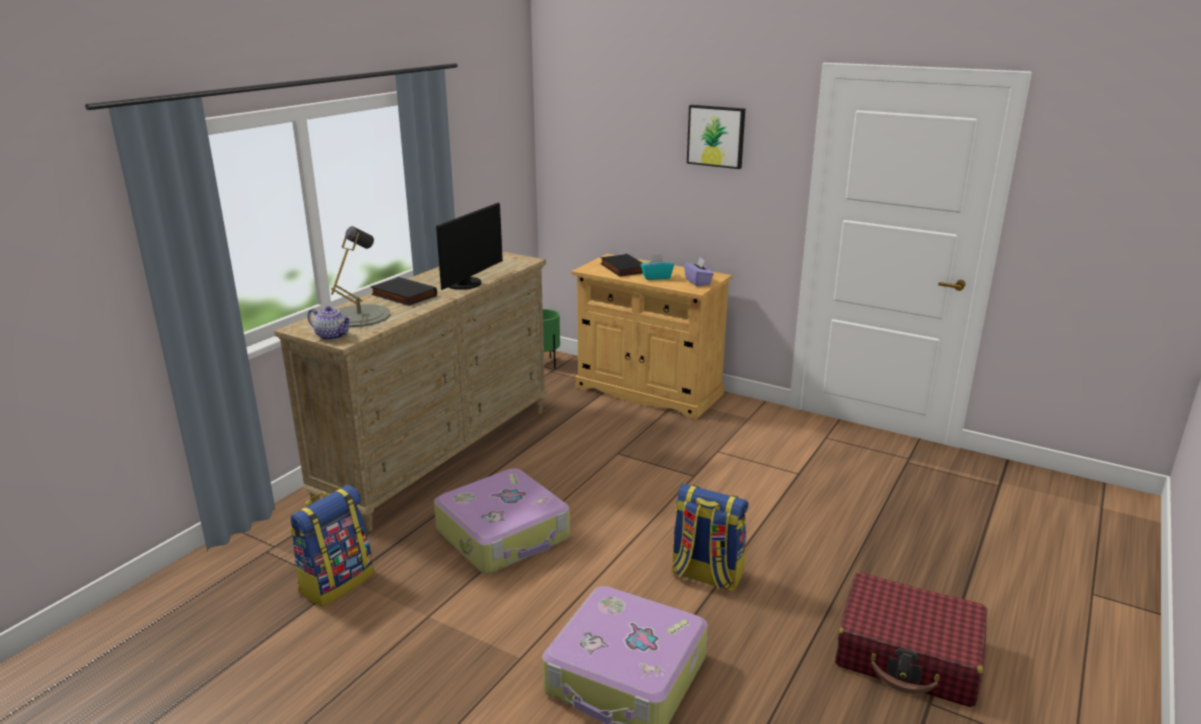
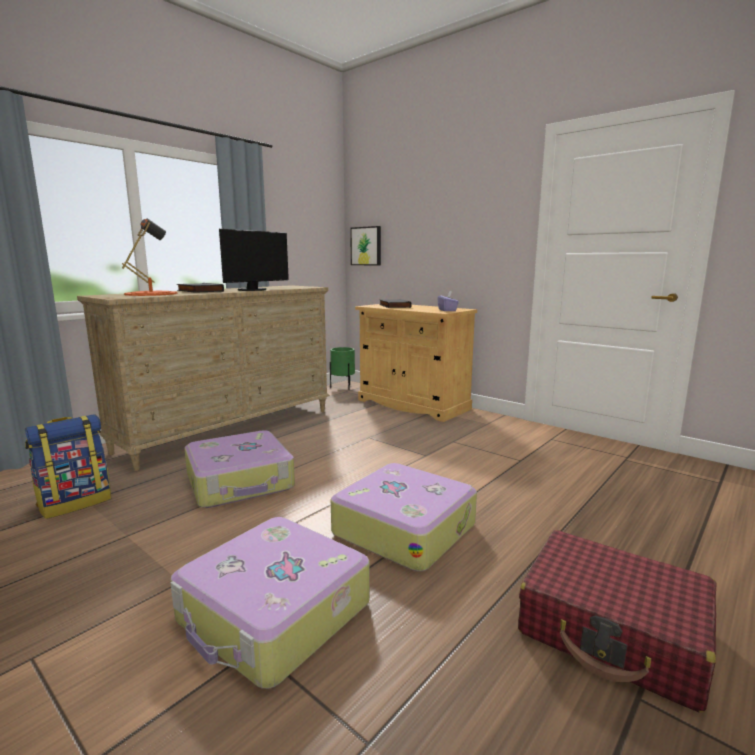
camera: 10 degrees right, 10 degrees down
(332, 336) = (113, 297): teapot -> none
(359, 316) = (151, 294): grey table lamp -> orange table lamp
(656, 277) = (416, 308): turquoise tissue box -> none
(706, 575) = (404, 528): backpack -> suitcase
(716, 136) = (465, 200): picture -> picture (366, 246)

